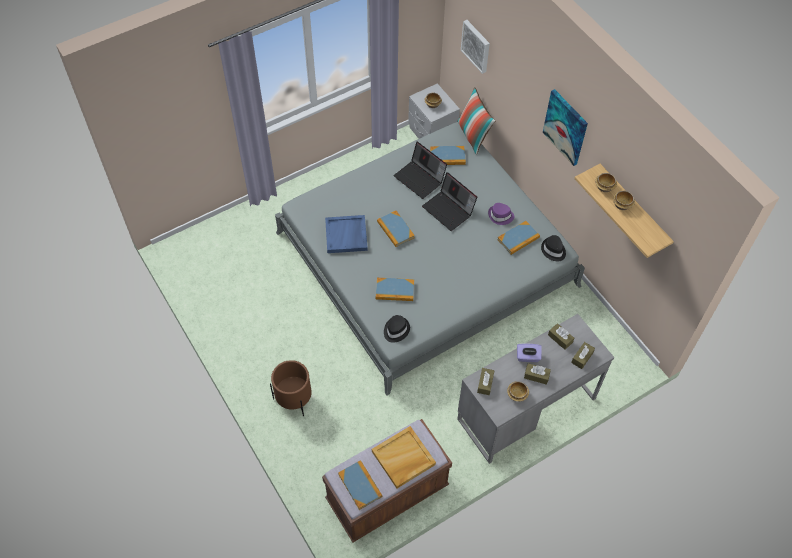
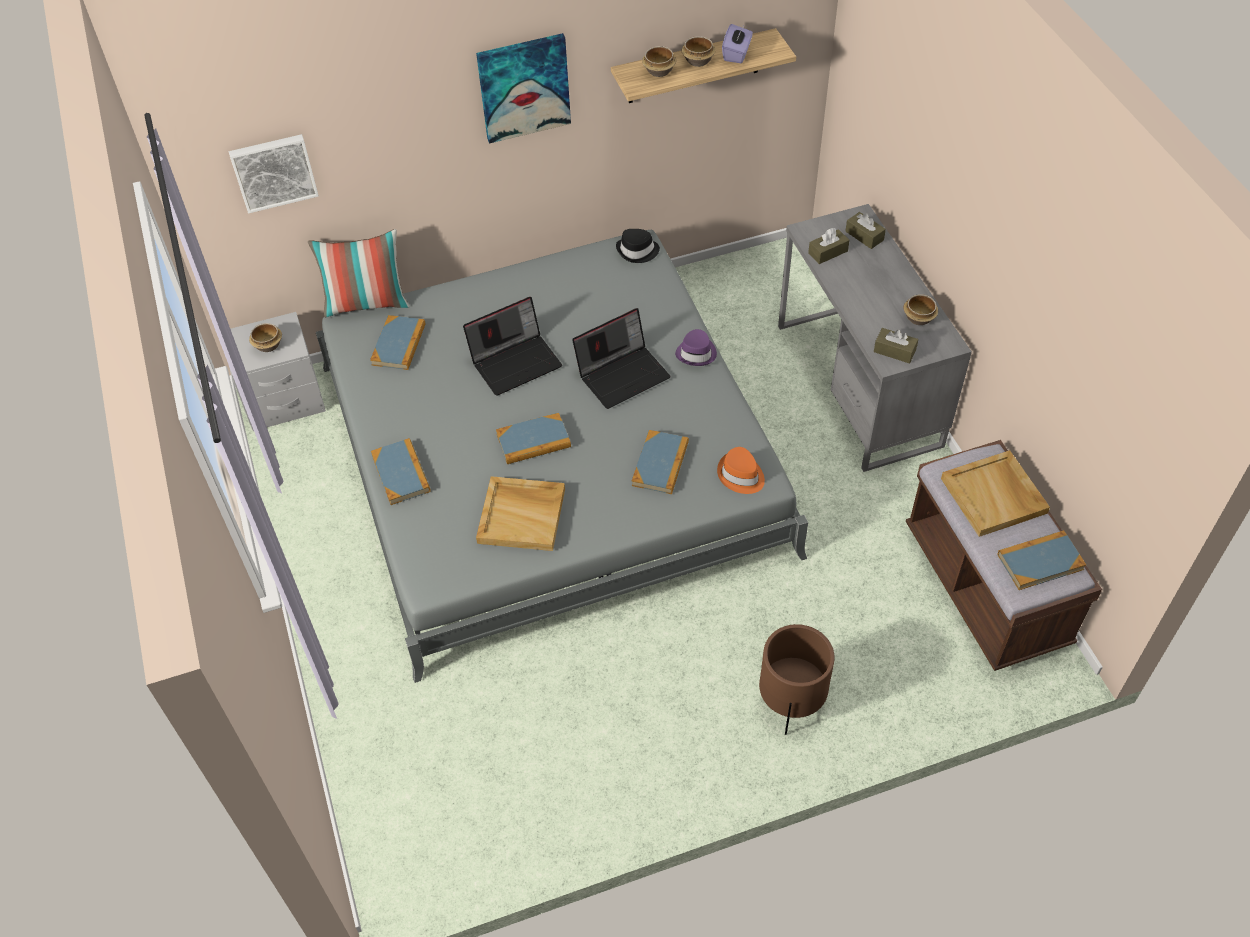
camera: 75 degrees left, 5 degrees down
(346, 235) = (522, 515): blue tray -> beige tray
(396, 330) = (740, 475): black hat -> orange hat
(420, 179) = (433, 388): laptop -> laptop (623, 374)
(500, 216) = (551, 299): purple hat -> purple hat (696, 353)
(518, 239) = (603, 286): book -> book (401, 473)
(527, 357) = (854, 293): purple tissue box -> purple tissue box (736, 54)
(536, 376) = (888, 290): brown tissue box -> none

